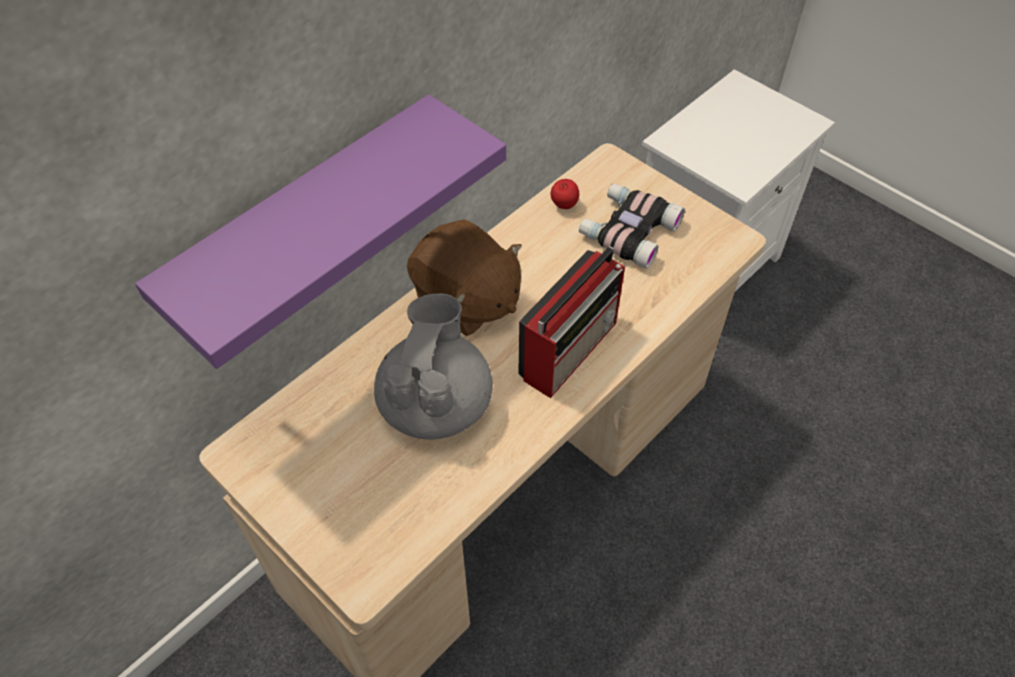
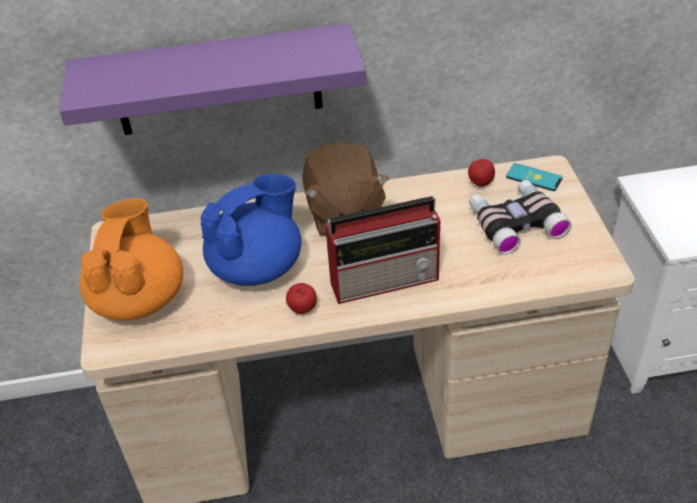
camera: 40 degrees right, 10 degrees down
(344, 509) = (139, 298): none -> orange teapot
(436, 403) = (258, 267): grey teapot -> blue teapot
(524, 424) = (303, 310): none -> apple
(604, 177) = (534, 178): none -> phone

